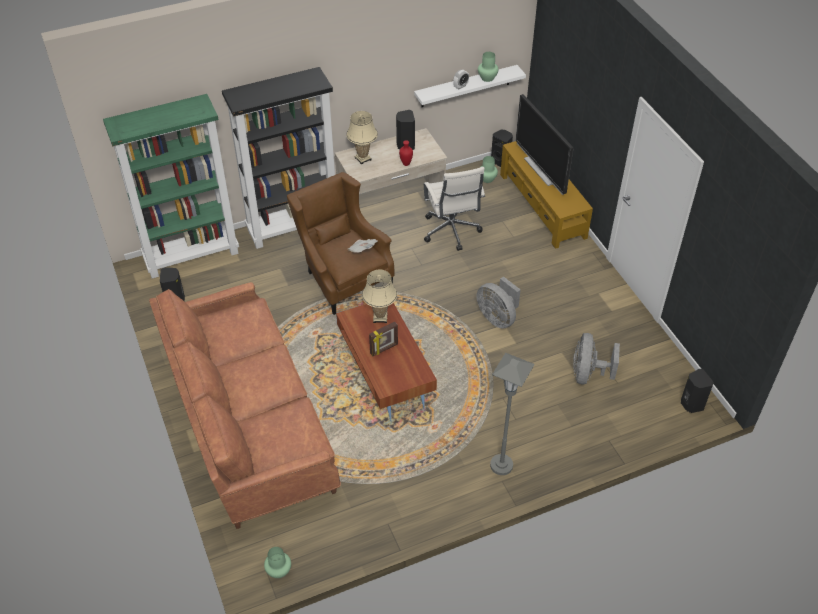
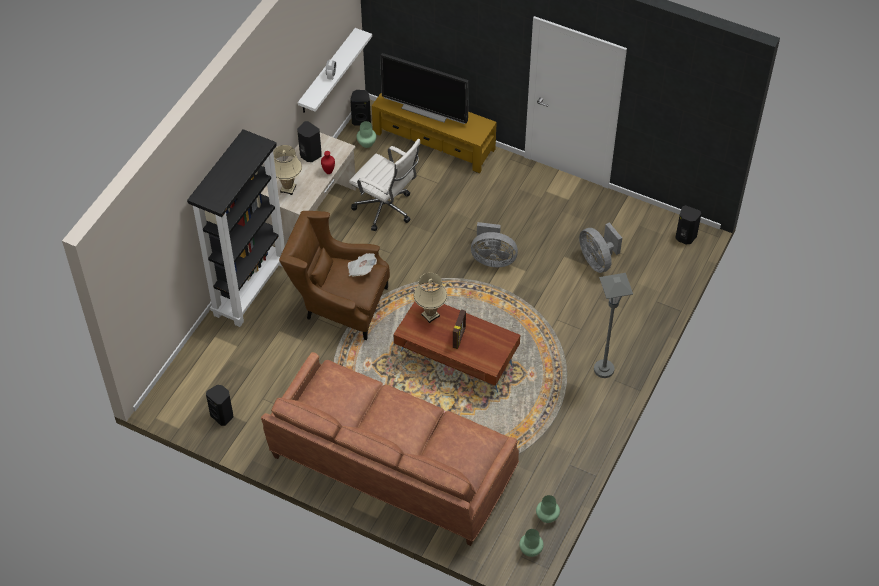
camera: 40 degrees left, 5 degrees up
(192, 255) = (190, 369): green bookcase -> none
(487, 78) = (344, 55): green vase -> green vase (547, 517)

